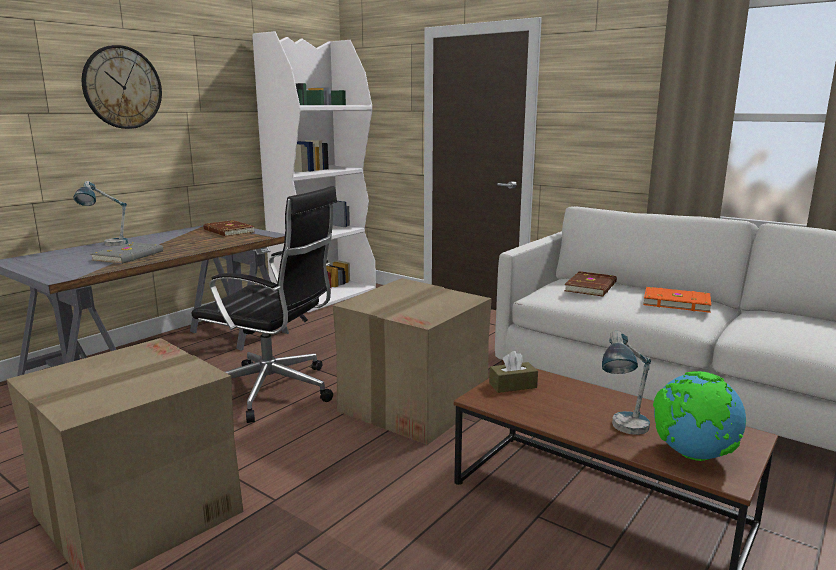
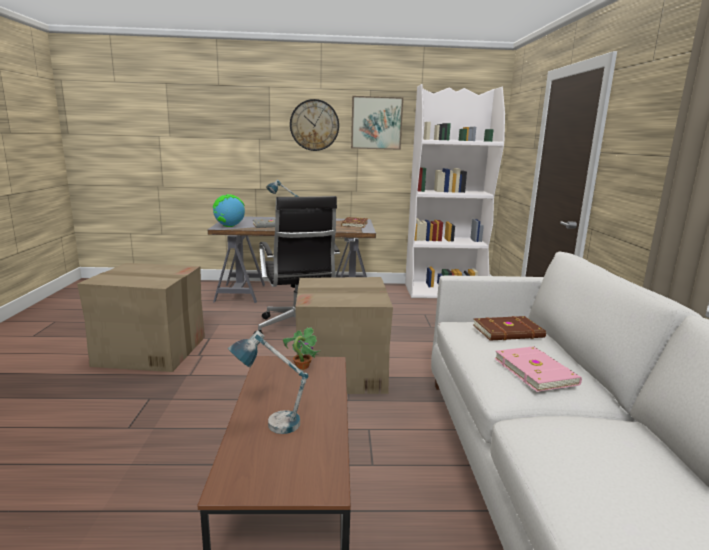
camera: 50 degrees right, 0 degrees up
(208, 83) = (376, 123): none -> picture
(513, 385) = (301, 366): brown tissue box -> potted plant
(675, 302) = (536, 371): orange book -> pink book
(692, 455) = (257, 462): globe -> globe (229, 226)

